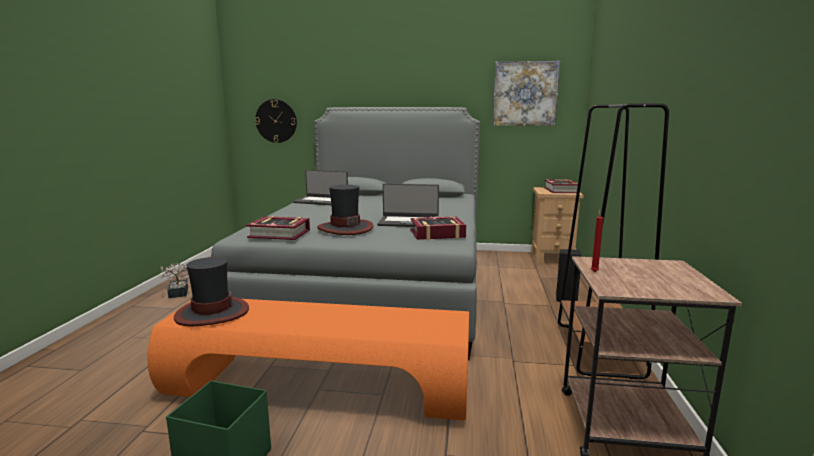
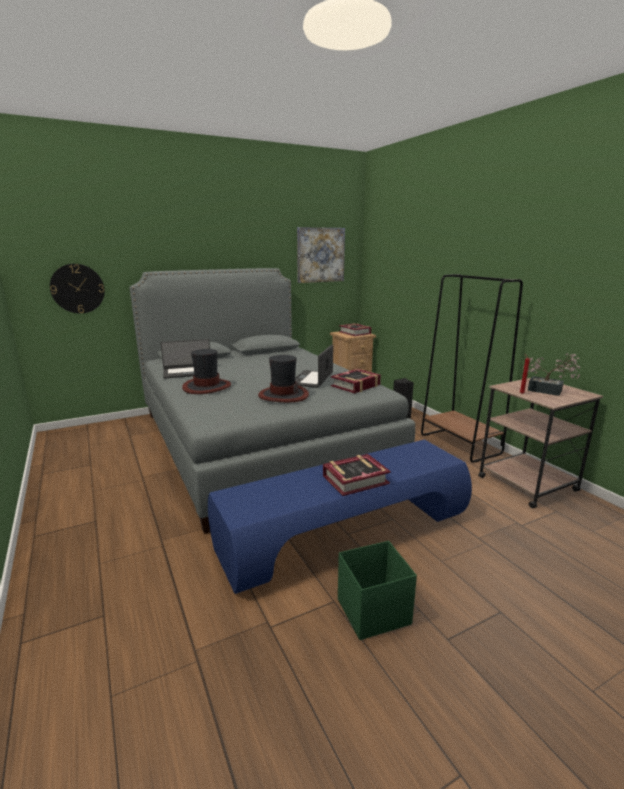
camera: 35 degrees left, 5 degrees up
(177, 294) = (70, 506): potted plant -> potted plant (549, 391)
(212, 313) = (258, 501): hat -> hat (206, 387)
(279, 234) = (243, 412): book -> book (355, 479)
(320, 385) = (344, 530): orange bench -> blue bench
(408, 222) = (312, 379): laptop -> laptop turned 135 degrees clockwise

